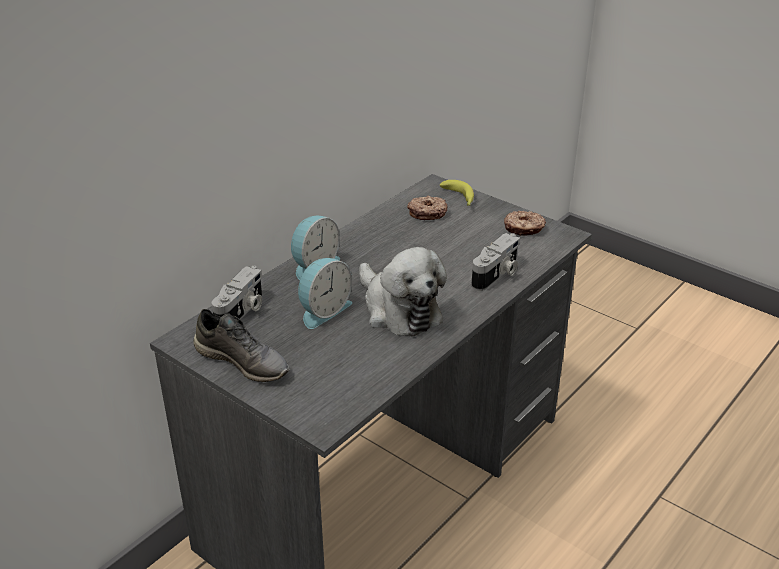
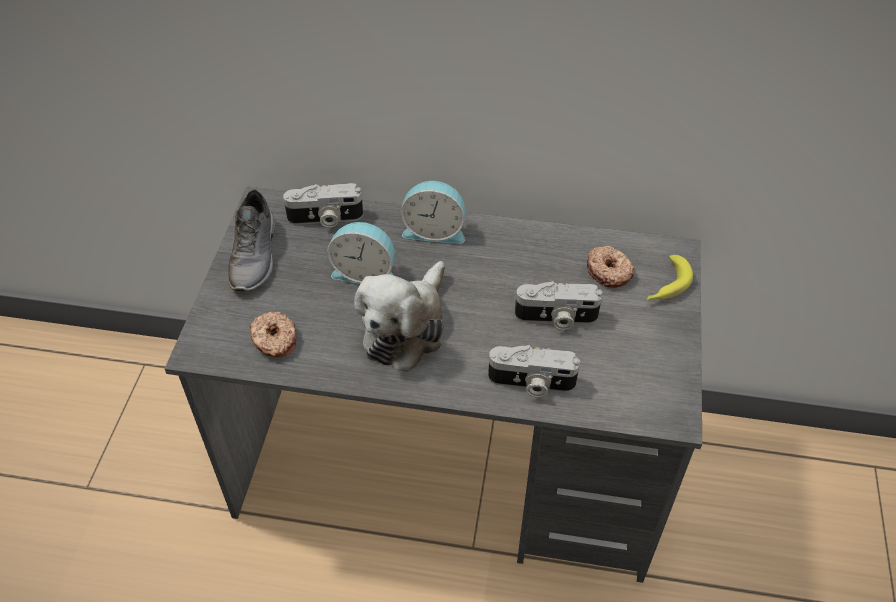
camera: 60 degrees right, 15 degrees up
(449, 246) = (556, 318): none -> camera
(523, 229) = (651, 371): donut -> donut (274, 340)

